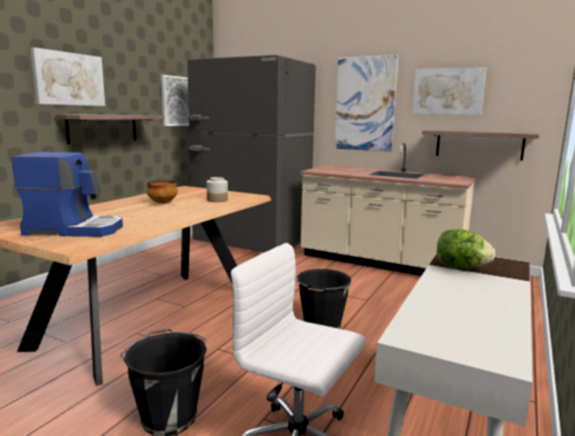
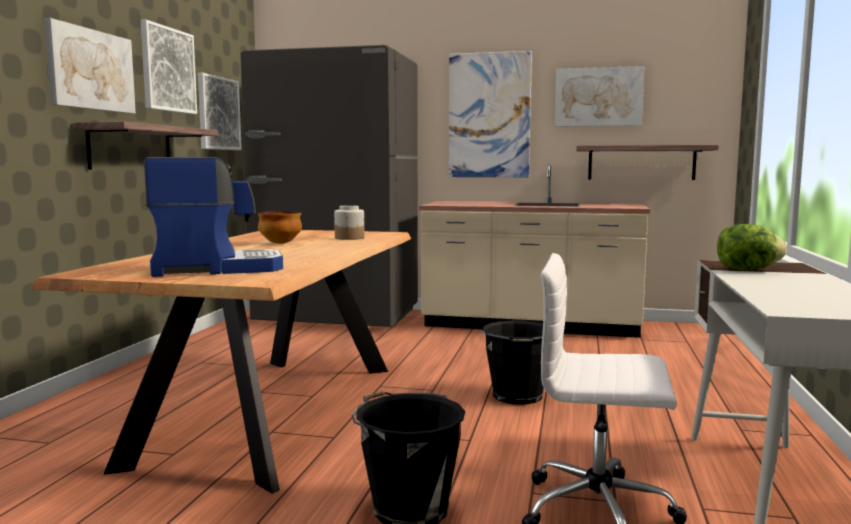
camera: 15 degrees left, 5 degrees down
(135, 74) = (168, 70): none -> picture

